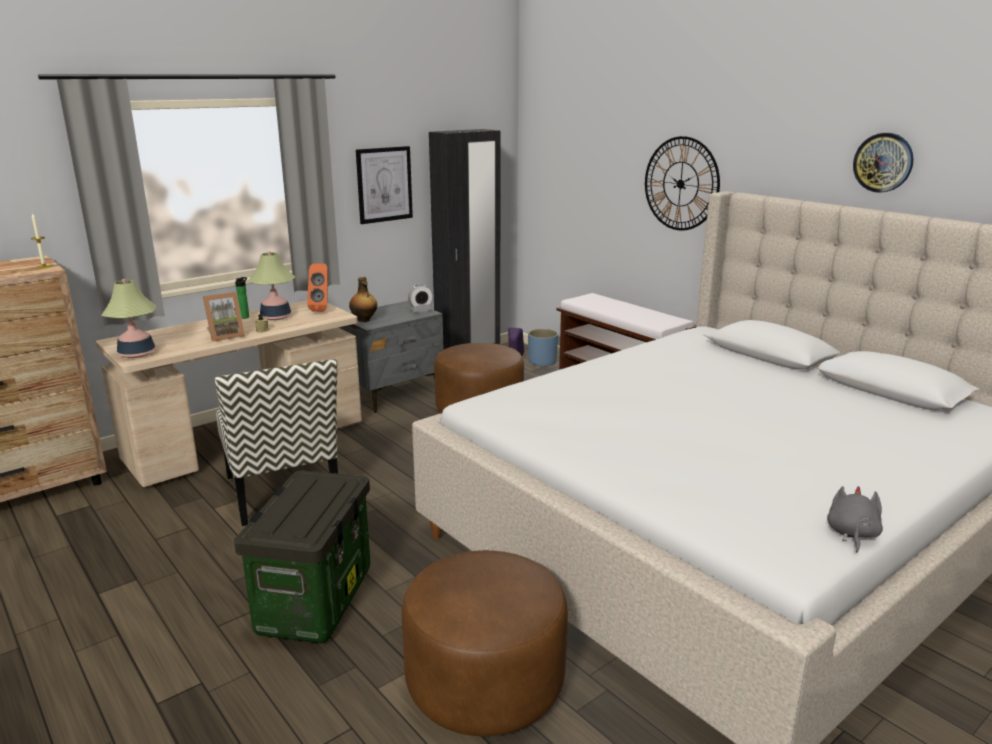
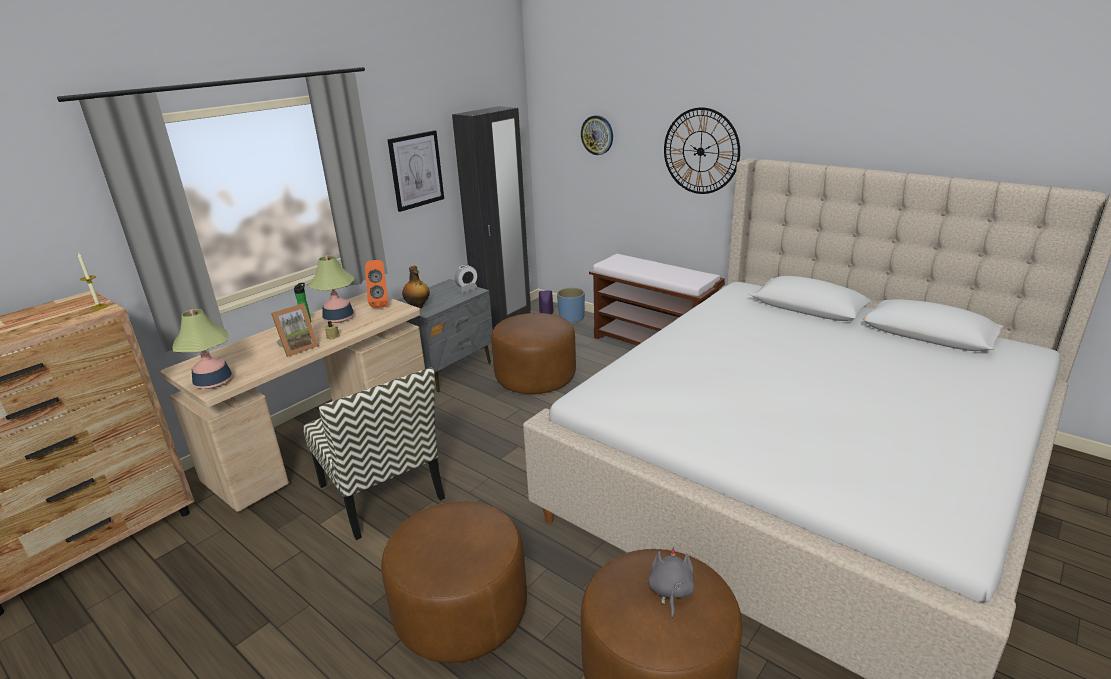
camera: 10 degrees left, 5 degrees up
(315, 599) = (461, 612): storage box -> brown ottoman
(851, 534) = (987, 499): grey plush toy -> grey plush toy (670, 592)
(883, 162) = (901, 128): wall clock -> wall clock (597, 135)

